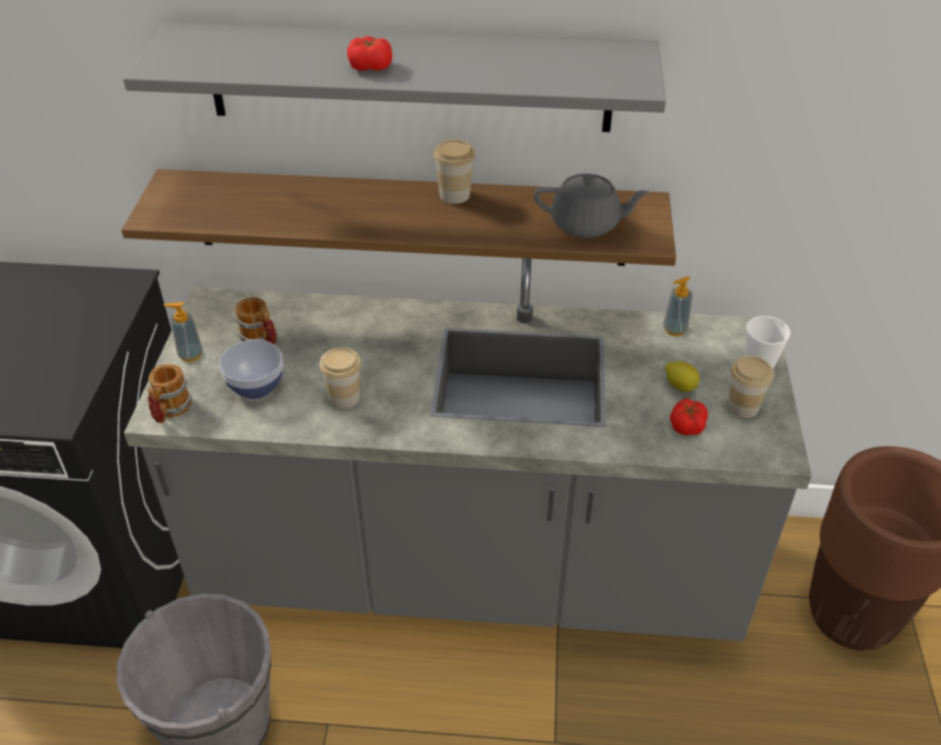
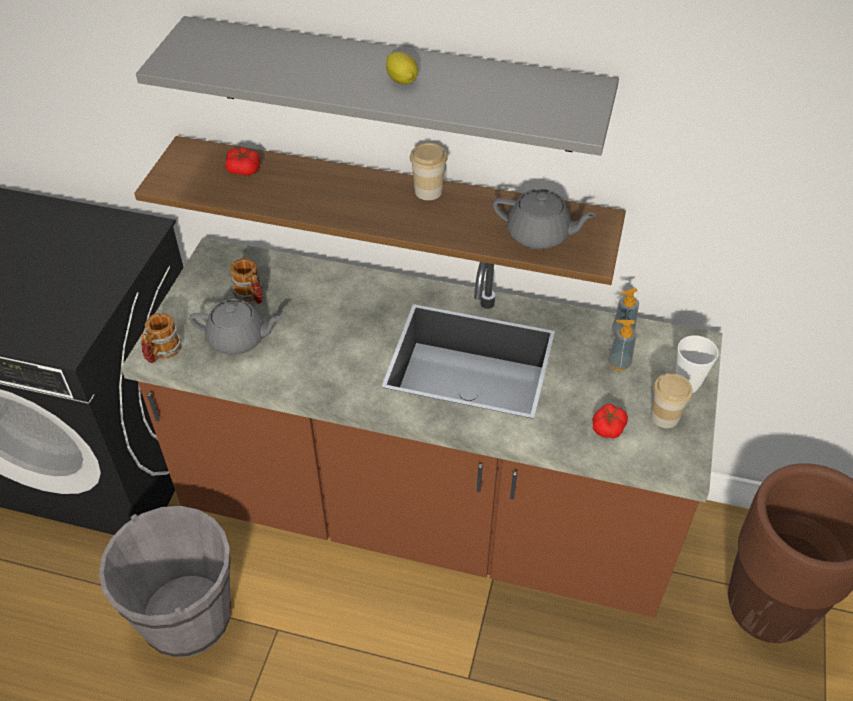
camera: 10 degrees right, 5 degrees up
(190, 354) = (189, 302): soap dispenser -> soap dispenser (619, 363)
(256, 386) = (238, 339): bowl -> grey teapot
(344, 398) = (311, 360): cup -> none
(370, 66) = (348, 81): tomato -> tomato (243, 169)
(470, 572) = (426, 515): grey counter -> brown counter
(680, 386) = (612, 389): lemon -> lemon (402, 80)

